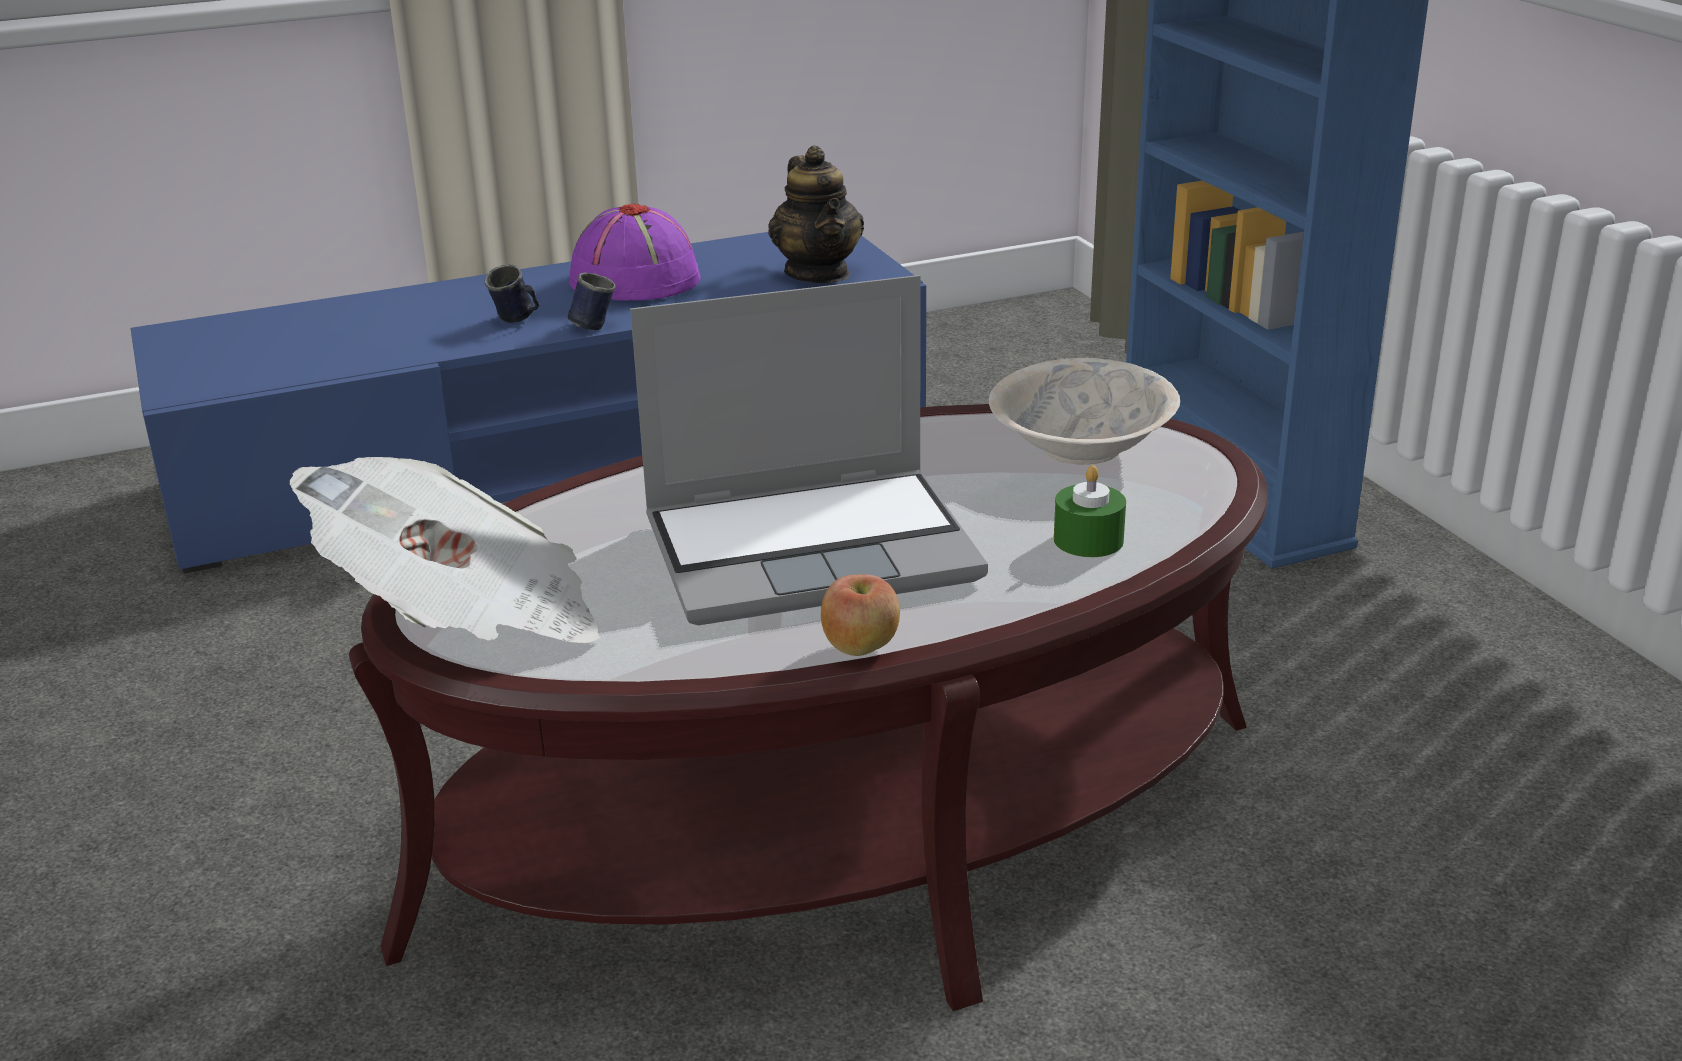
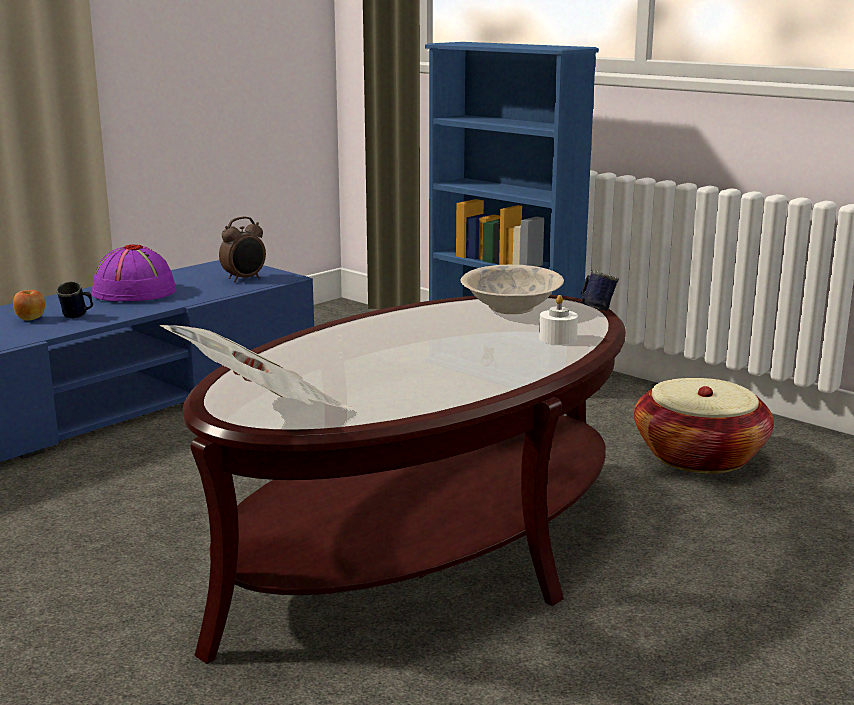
camera: 25 degrees left, 10 degrees down
(593, 325) = (130, 313): blue mug -> blue mug (595, 309)
(814, 548) = (423, 359): laptop -> none
(818, 273) = (244, 279): teapot -> alarm clock
(861, 648) = (497, 389): apple -> apple (31, 319)
(1088, 540) = (557, 338): green candle -> white candle
(1460, 756) = (699, 456): none -> basket

